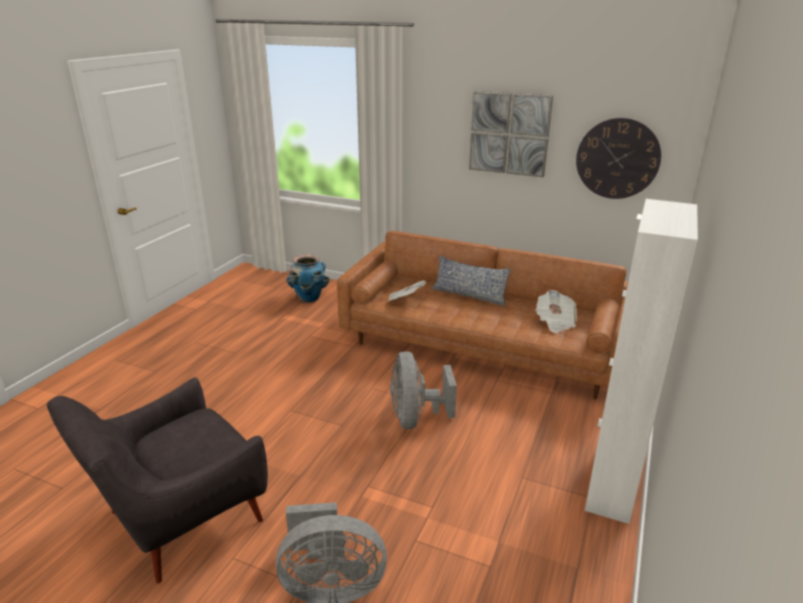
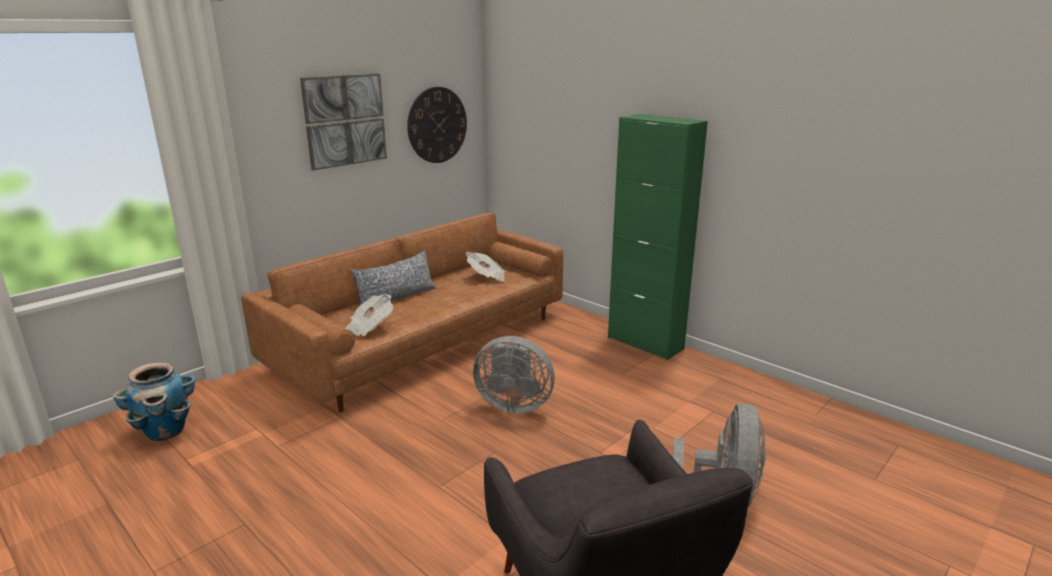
camera: 70 degrees left, 5 degrees down
(611, 485) = (645, 343): white cabinet -> green cabinet

